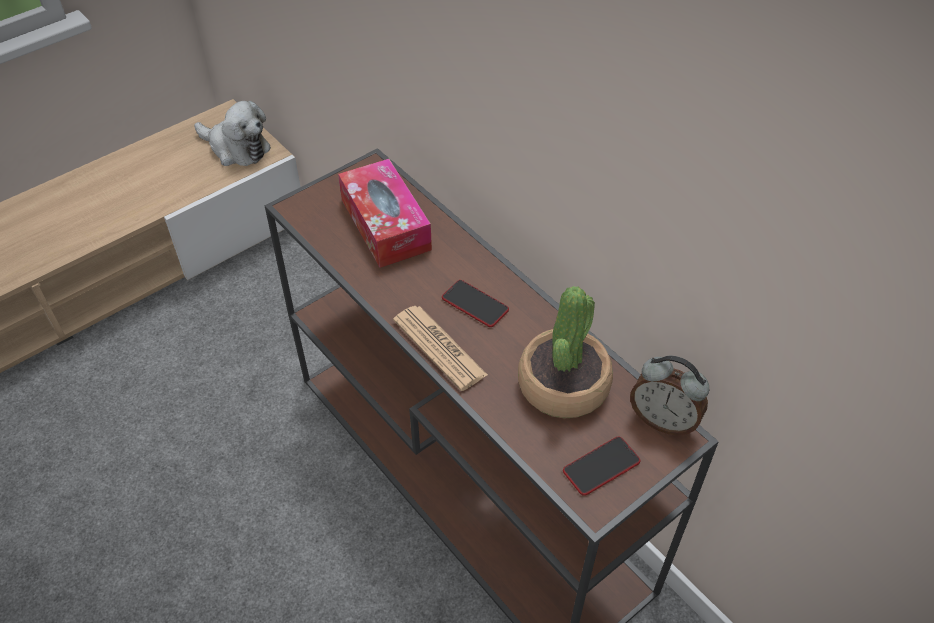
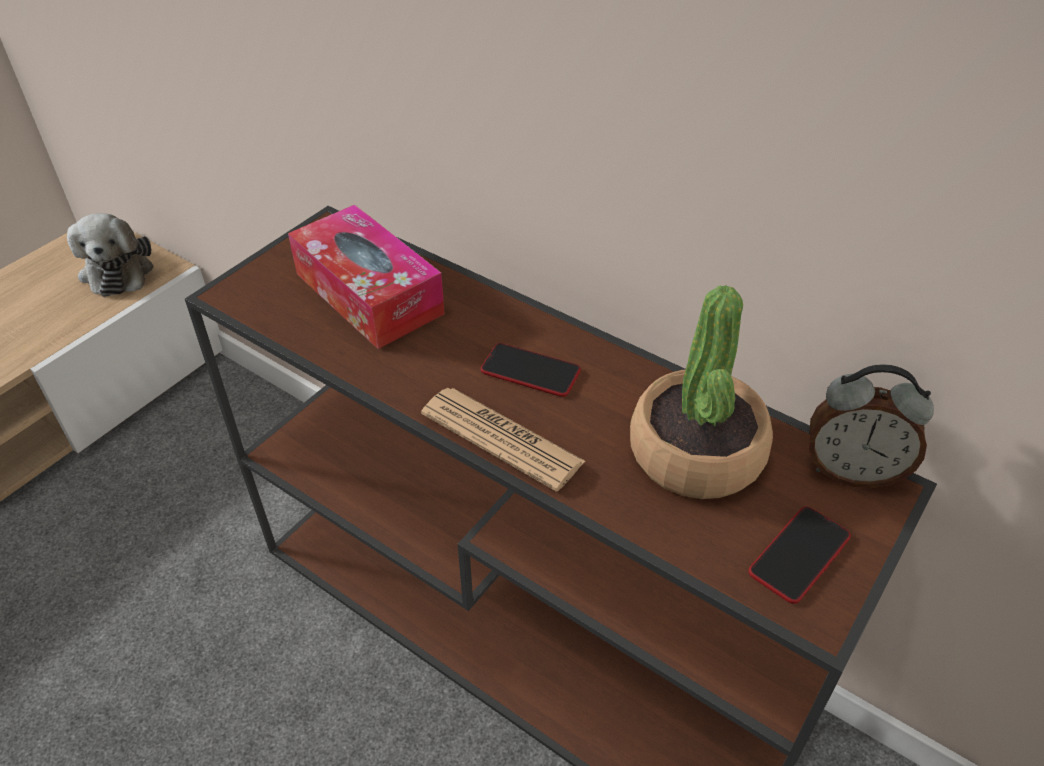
camera: 15 degrees left, 5 degrees down
(236, 148) = (118, 269): plush toy -> plush toy turned 60 degrees clockwise

